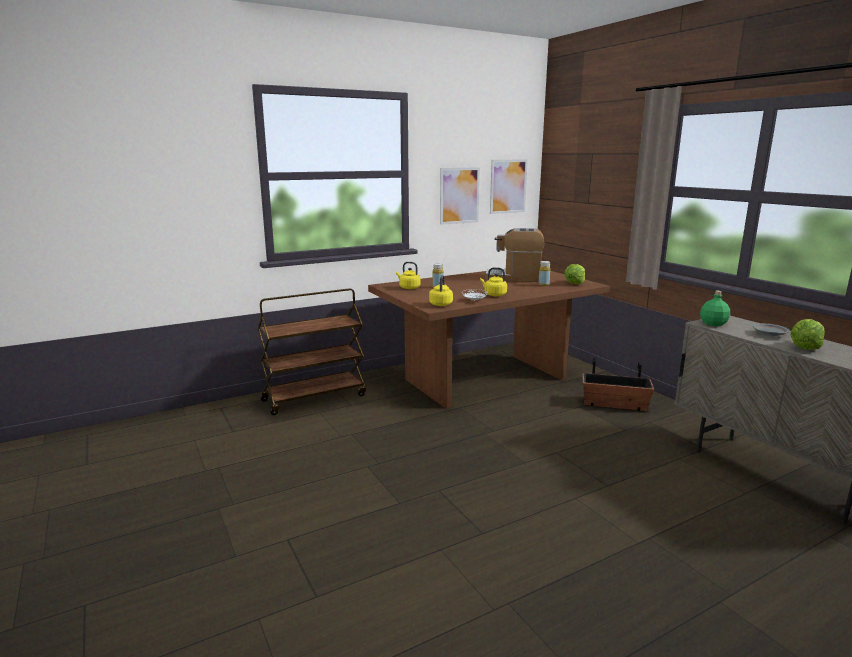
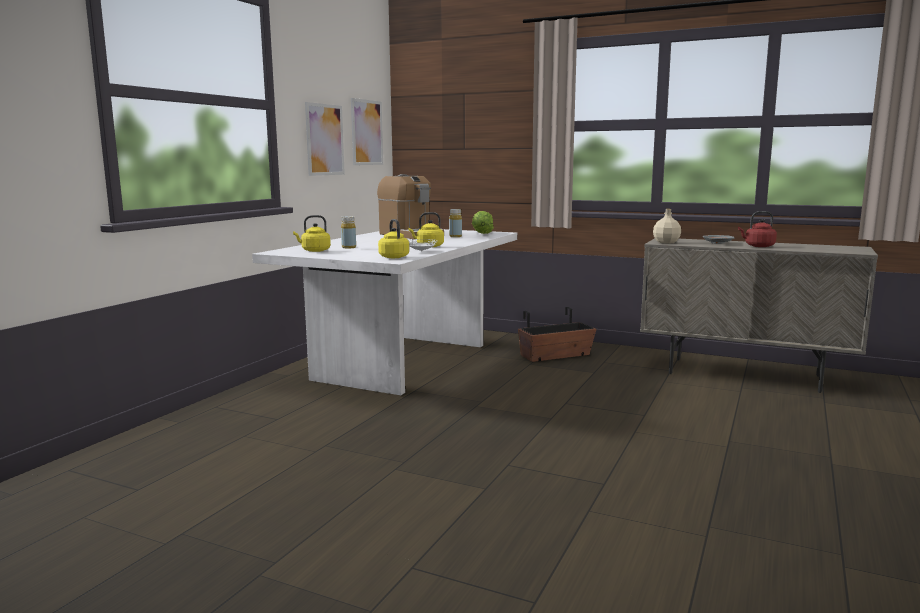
camera: 35 degrees left, 5 degrees down
(314, 397) = (211, 423): brown cart -> none
(485, 378) = (402, 361): brown dining table -> white dining table
(514, 278) = (411, 235): coffee machine -> coffee machine turned 105 degrees counterclockwise
(713, 324) = (666, 242): green bottle -> beige bottle
(804, 348) = (758, 246): lettuce -> red kettle

